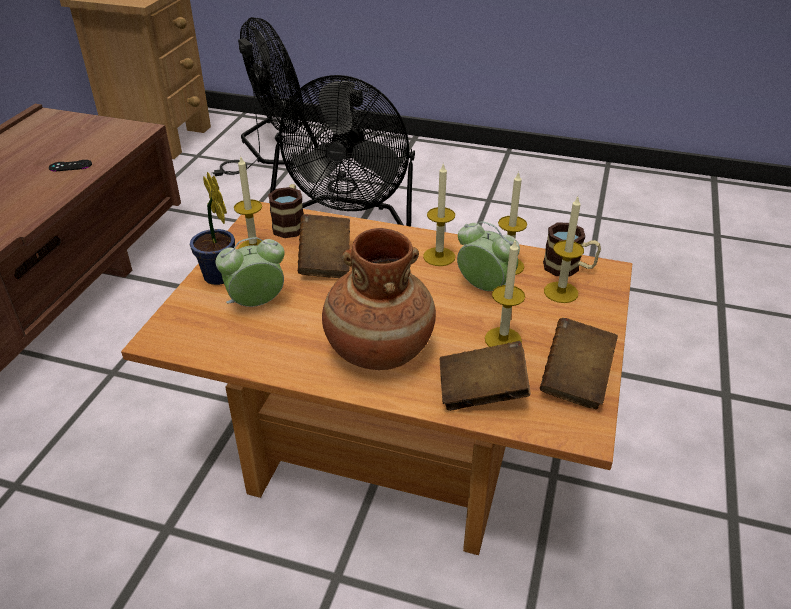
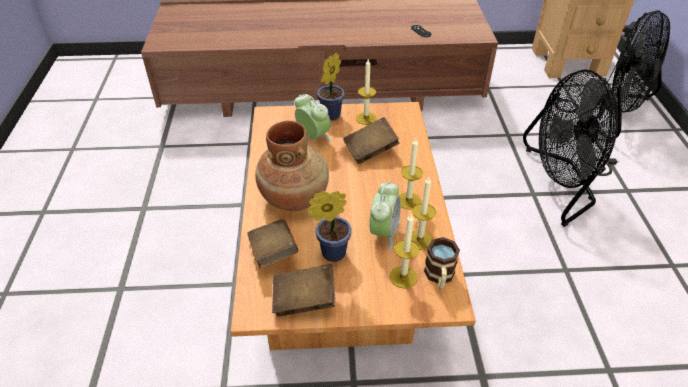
camera: 70 degrees right, 5 degrees up
(290, 224) = (401, 124): mug -> none
(503, 339) = (330, 253): candle -> potted plant

